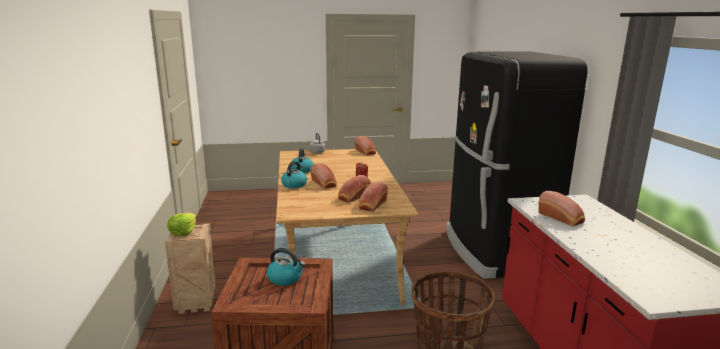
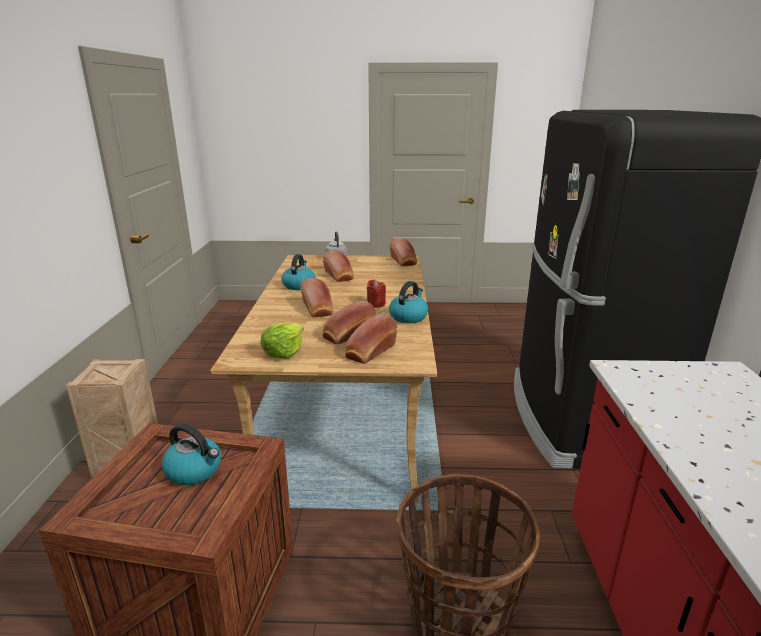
camera: 10 degrees right, 5 degrees up
(183, 232) = (100, 371): lettuce -> lettuce (284, 352)
(294, 184) = (274, 308): kettle -> kettle (408, 317)
(561, 218) = (683, 413): bread -> bread (339, 276)

